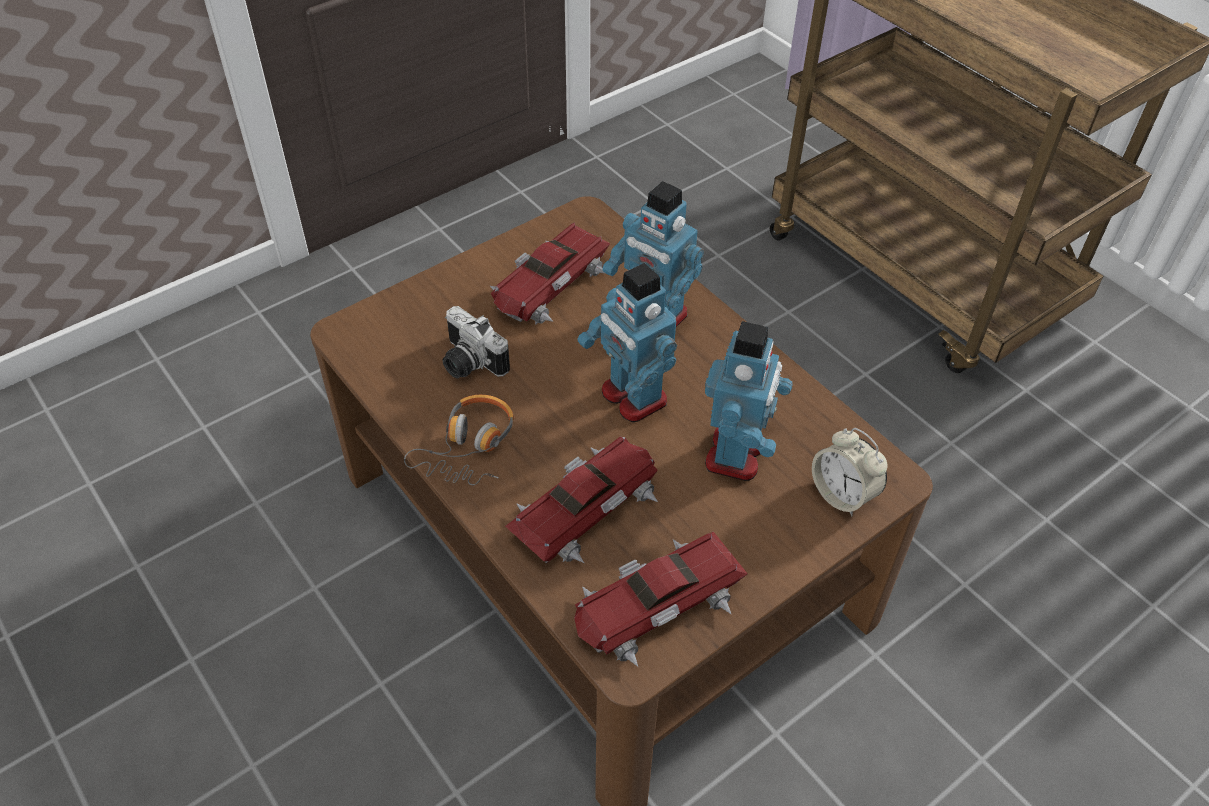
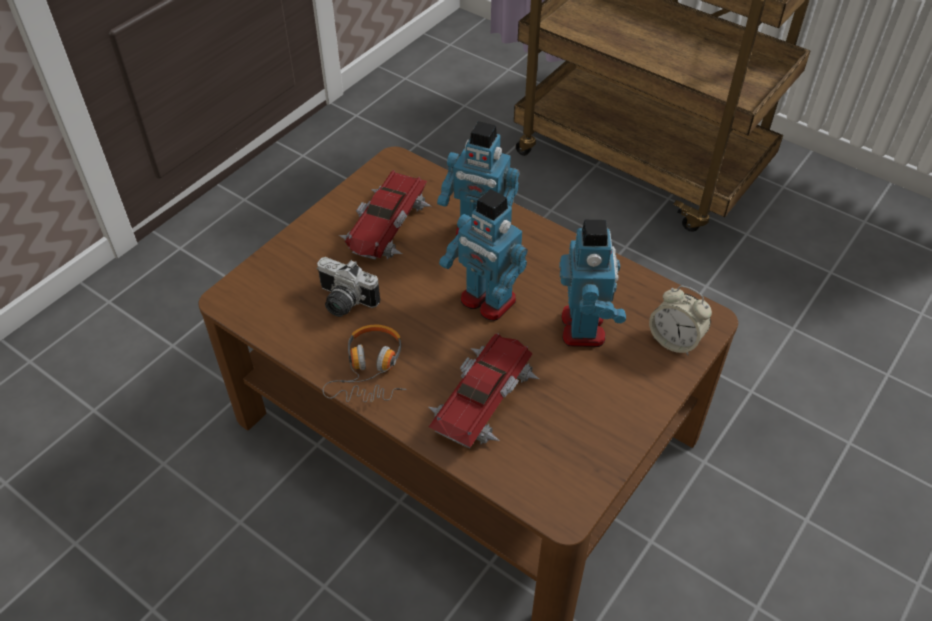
camera: 15 degrees left, 0 degrees up
(656, 606) = (567, 461): toy car -> none

